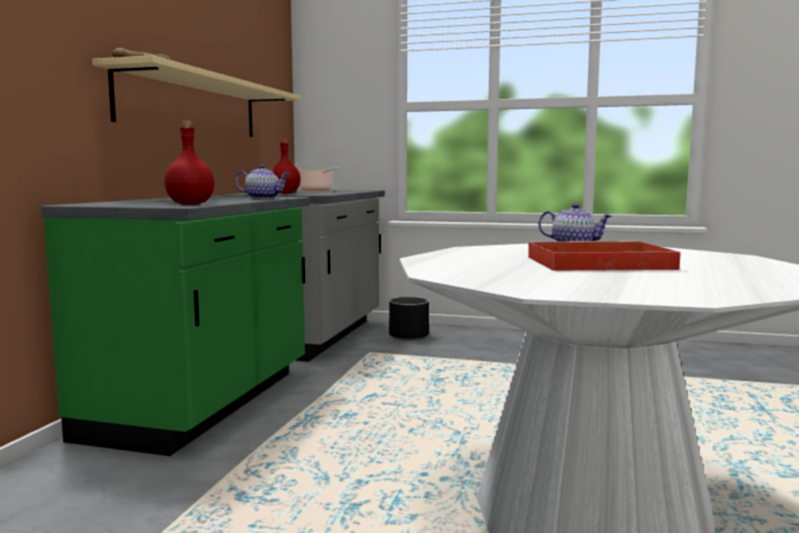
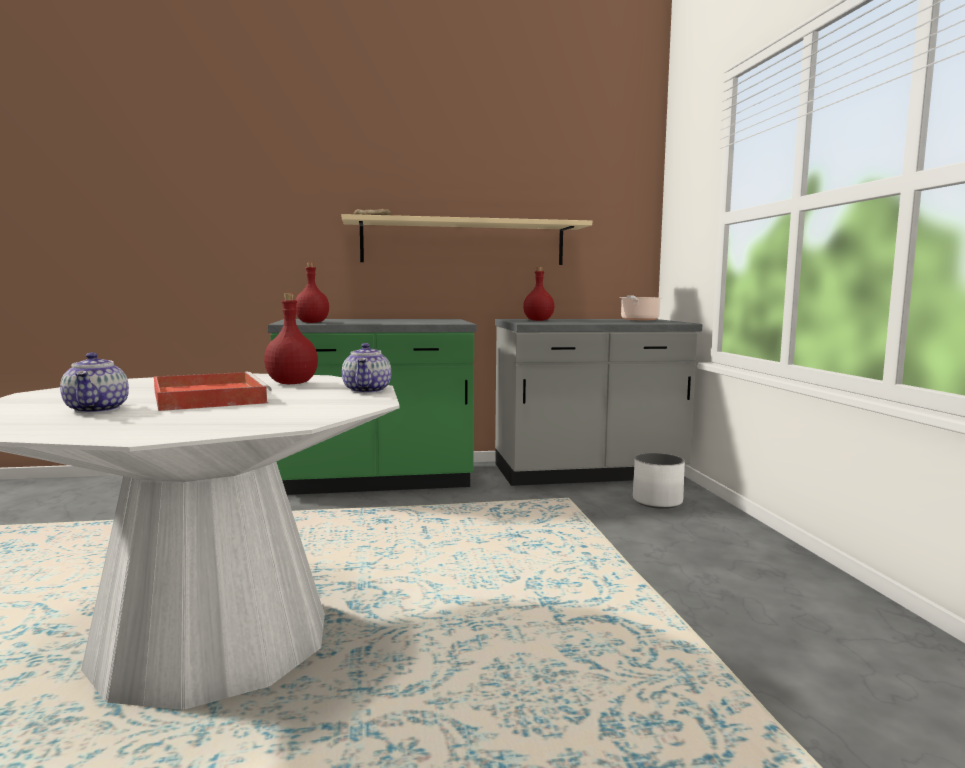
camera: 65 degrees right, 0 degrees up
(263, 198) = (425, 322): teapot -> teapot (97, 409)
(409, 336) = (657, 501): black planter -> white planter
(515, 252) = (292, 383): none -> red bottle

